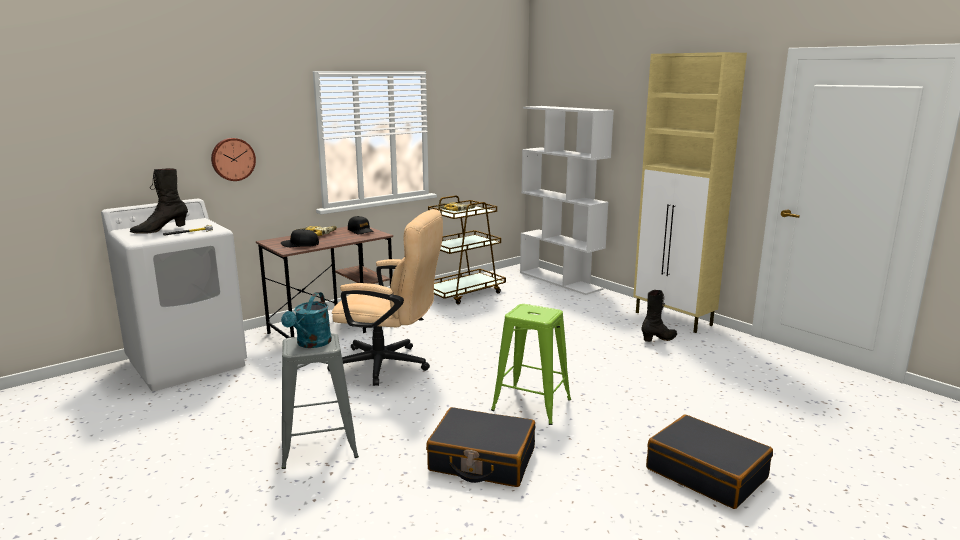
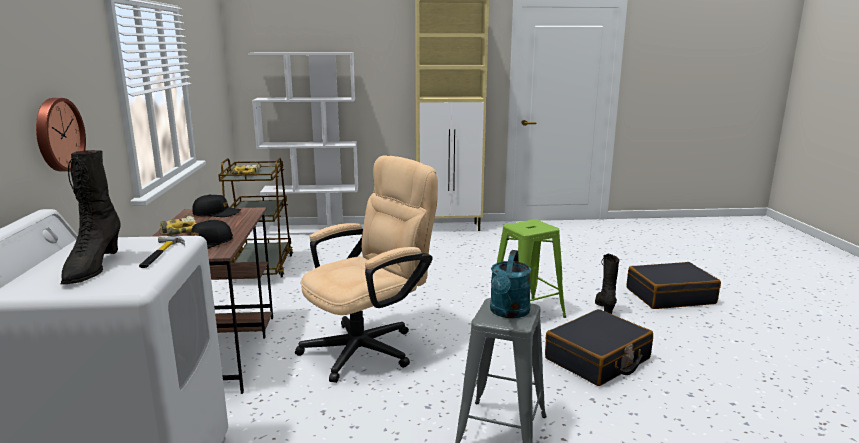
camera: 55 degrees left, 0 degrees up
(311, 344) = (508, 312): turquoise watering can -> turquoise watering can turned 60 degrees clockwise
(659, 339) = (474, 242): black boot -> black boot (604, 307)

